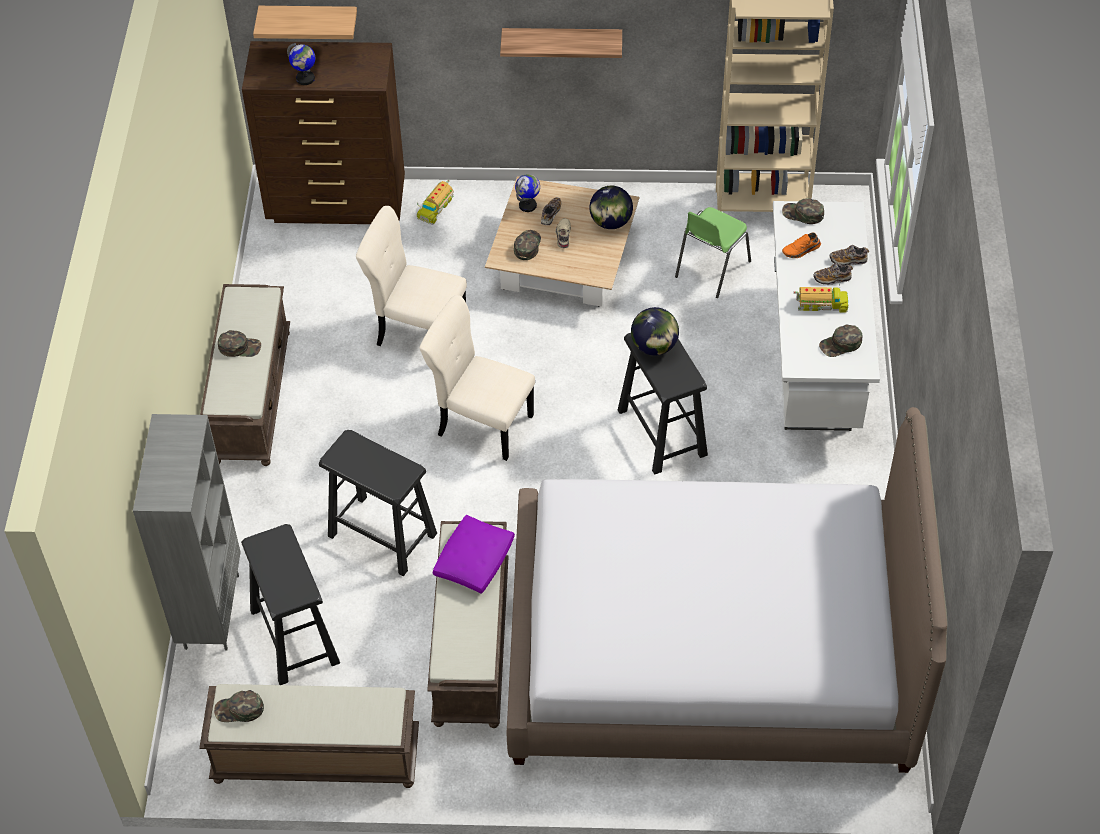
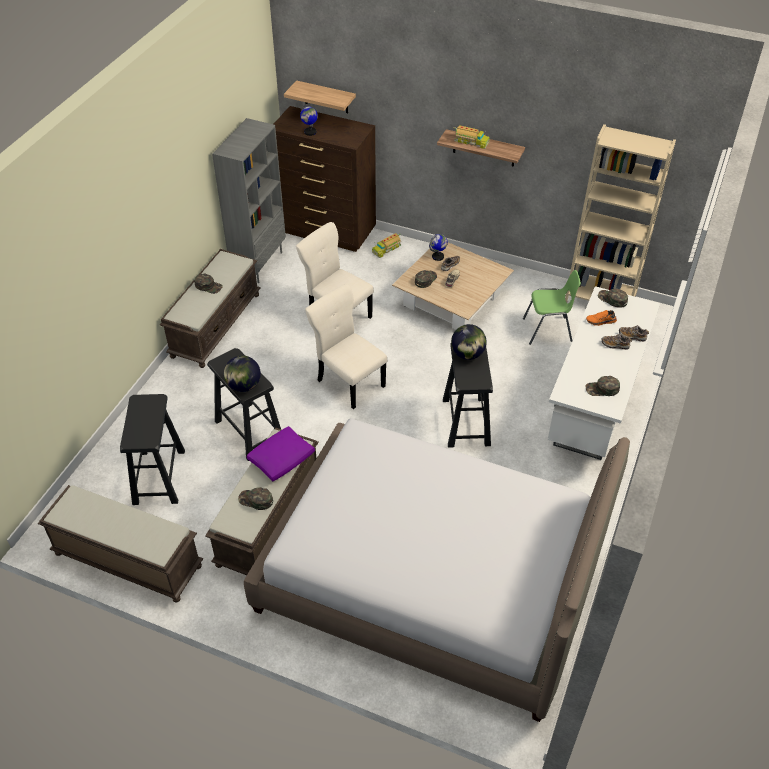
camera: 20 degrees right, 5 degrees down
(210, 611) = (117, 444): grey bookcase -> grey bookcase (259, 264)
(239, 710) = (74, 506): green cap -> green cap (255, 500)
(610, 222) = (487, 280): globe -> globe (243, 386)
(711, 269) = (548, 330): green chair -> green chair turned 150 degrees counterclockwise
(821, 304) = (599, 359): toy truck -> toy truck (471, 142)

